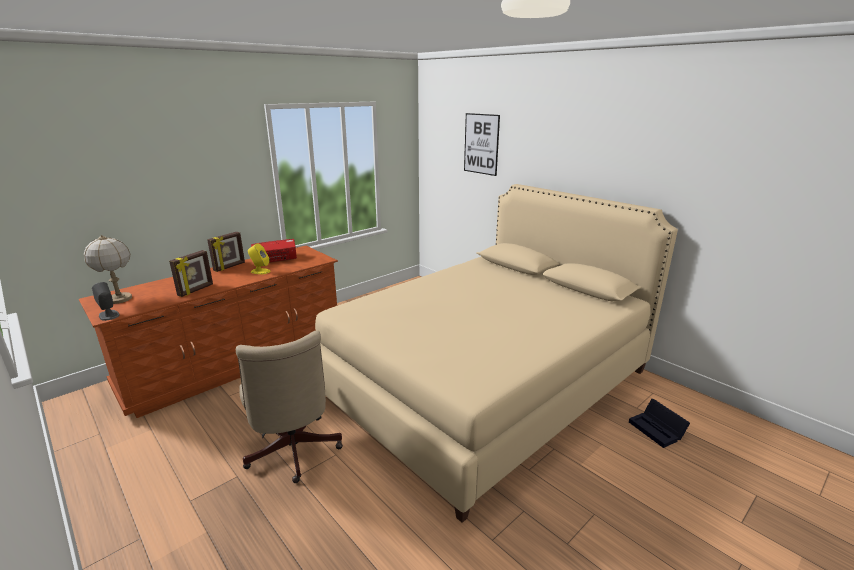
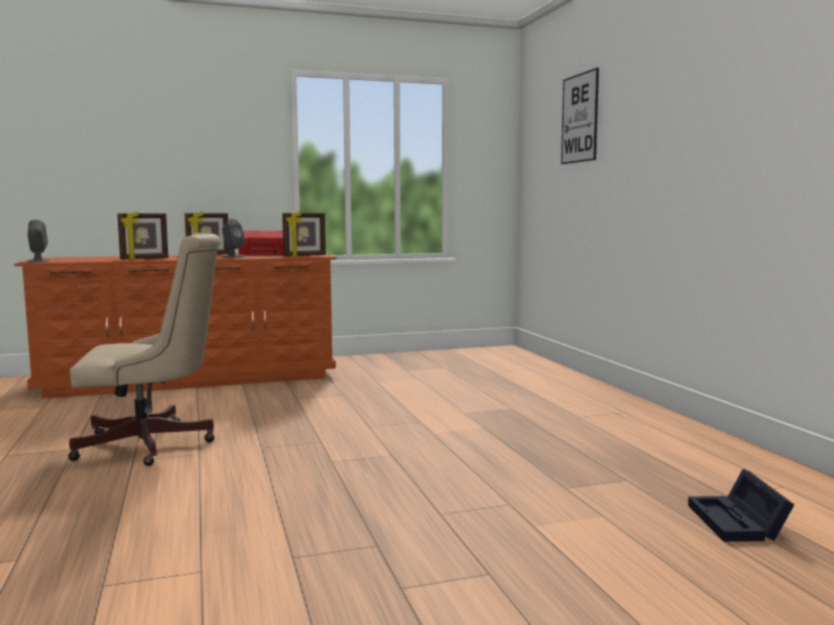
camera: 25 degrees right, 15 degrees down
(119, 299) = (67, 258): table lamp -> none
(260, 271) = (233, 257): yellow speaker -> grey speaker
(293, 453) = (153, 445): beige office chair -> beige office chair turned 105 degrees counterclockwise
(312, 260) = (305, 256): none -> picture frame
(485, 382) = (484, 434): beige bed -> none

